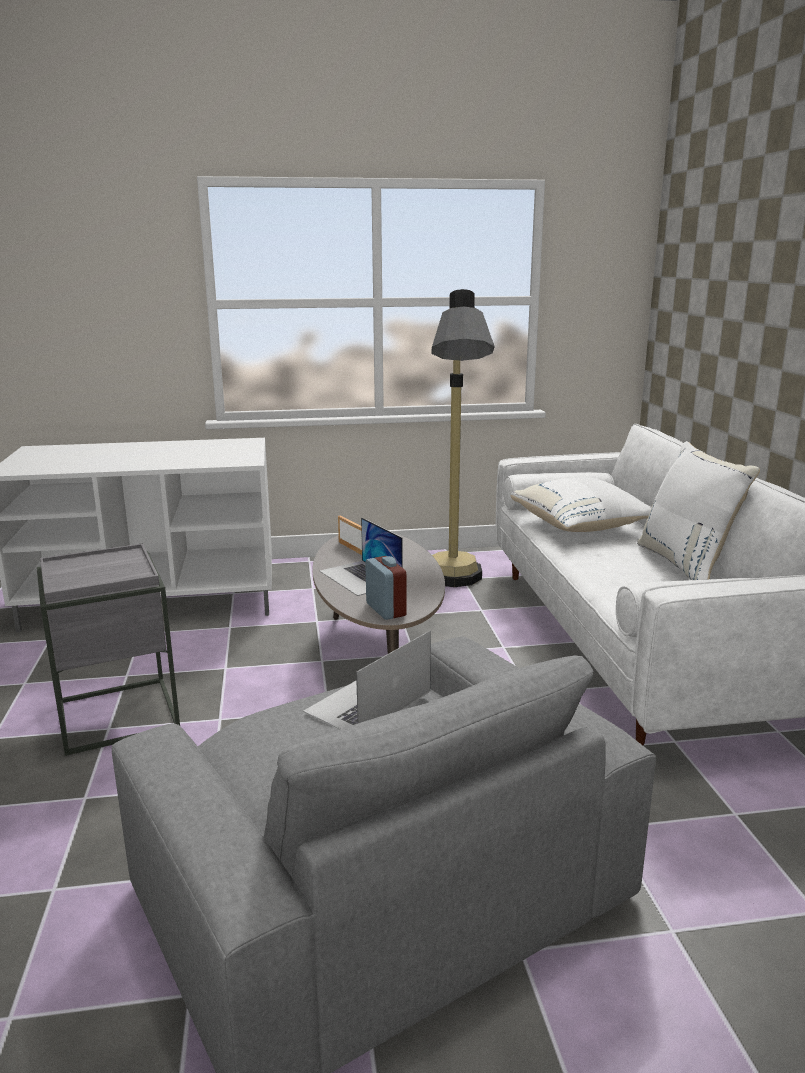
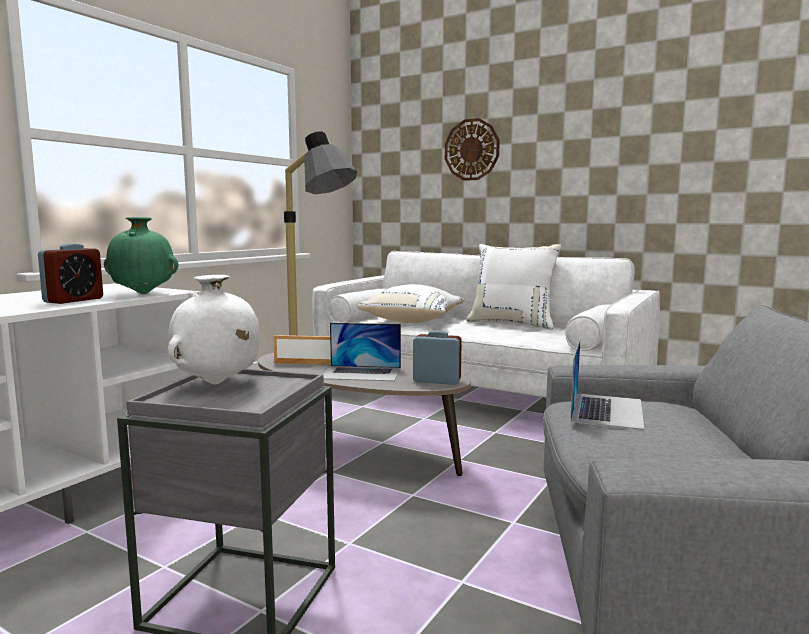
camera: 50 degrees left, 10 degrees down
(109, 560) = (217, 384): none -> white vase
(167, 460) = (73, 300): none -> alarm clock
(222, 460) = (143, 294): none -> green vase
(368, 702) = (606, 410): laptop -> laptop turned 150 degrees counterclockwise
(751, 288) = (471, 149): none -> wall clock

